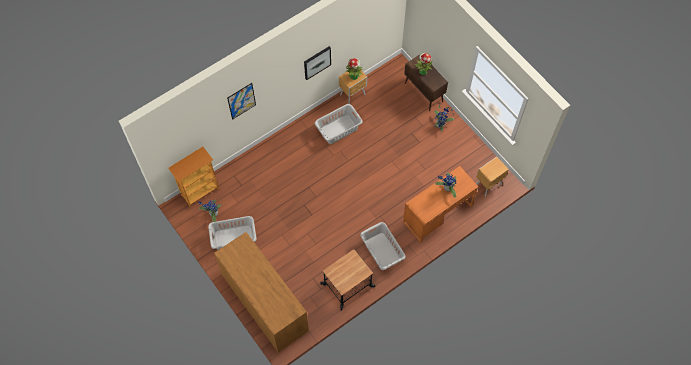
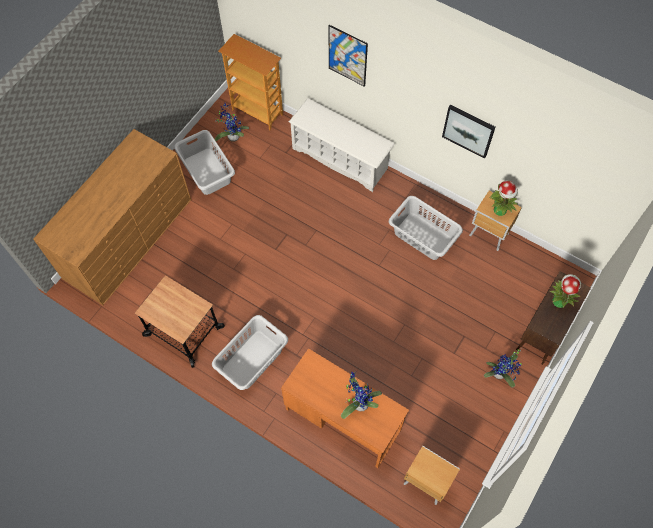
camera: 70 degrees right, 0 degrees up
(261, 154) = (340, 158): none -> white shoe rack

